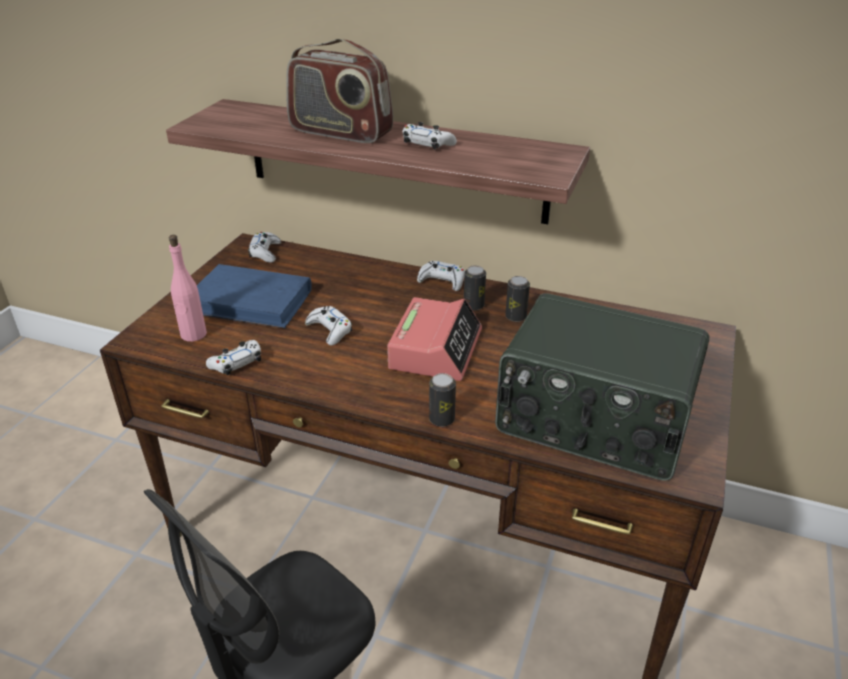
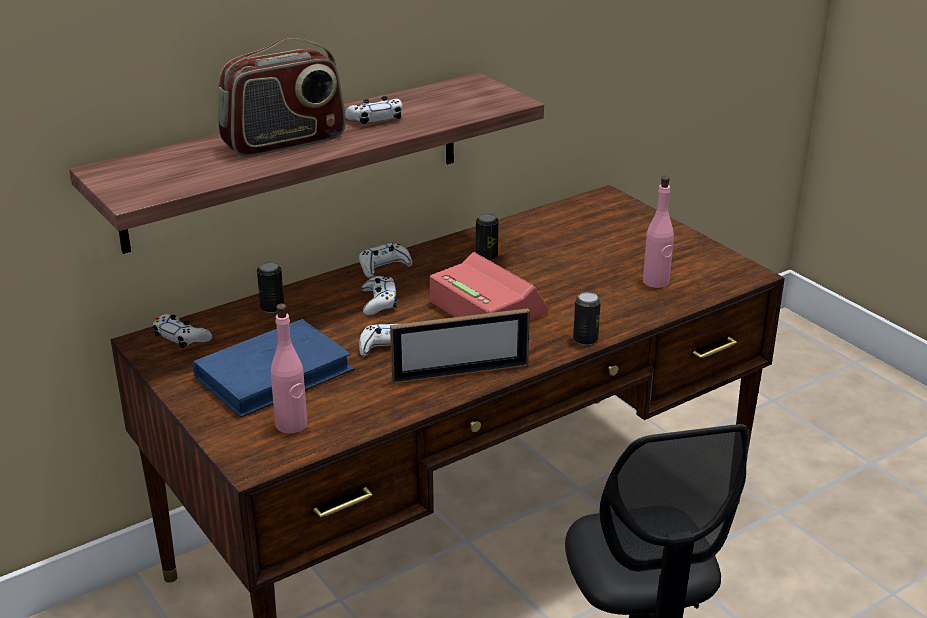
camera: 55 degrees left, 5 degrees down
(236, 363) = (378, 413): white game controller -> white game controller (379, 302)
(324, 376) = (460, 373): none -> picture frame
(473, 305) = (444, 267): can -> can (272, 308)
(593, 421) = (656, 282): radio -> pink bottle

